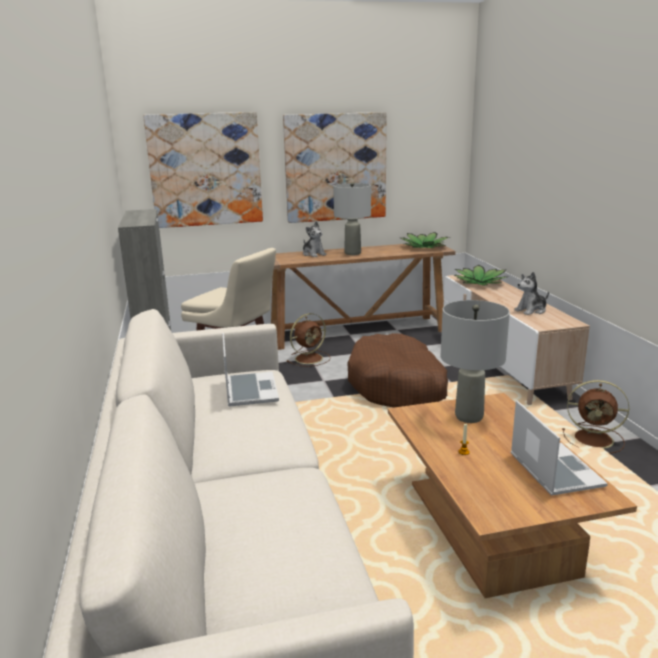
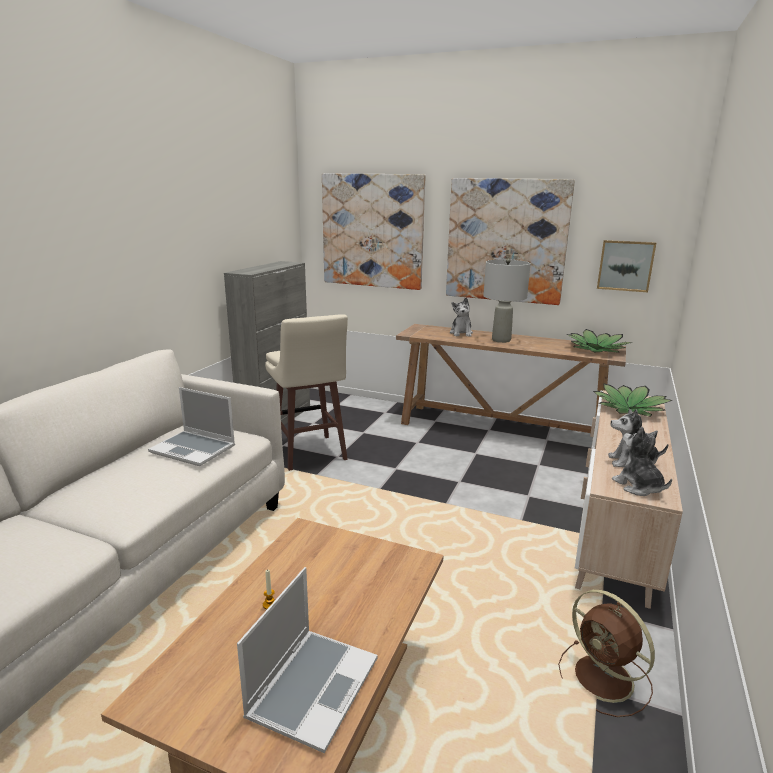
camera: 35 degrees right, 0 degrees up
(249, 390) = (194, 449): laptop -> laptop turned 90 degrees clockwise
(310, 358) = (416, 442): brown fan -> none
(397, 386) = (456, 501): brown dog bed -> none
(428, 178) = (625, 265): none -> picture
(469, 416) = (352, 565): grey table lamp -> none
(554, 321) = (638, 486): none -> plush toy

